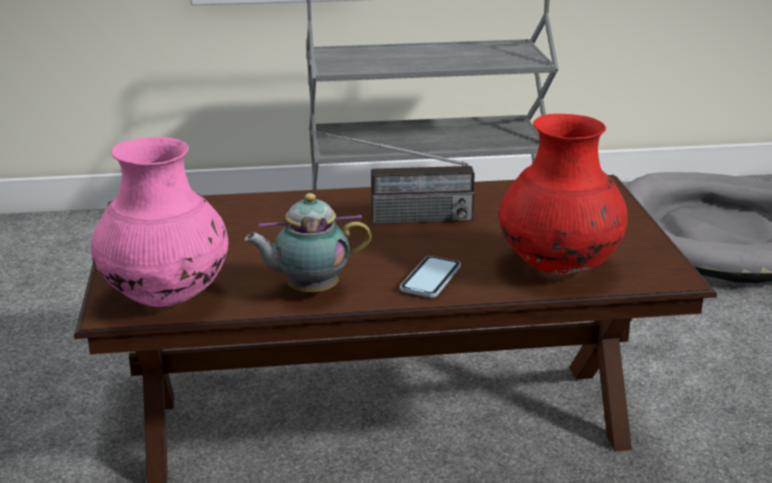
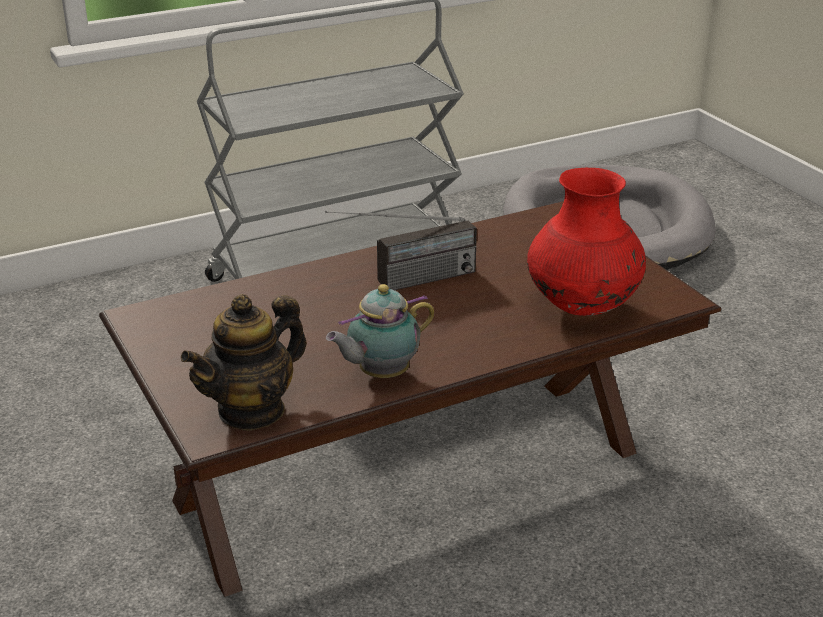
camera: 20 degrees left, 5 degrees up
(166, 298) = (252, 410): pink vase -> teapot
(430, 279) = (481, 341): phone -> none

